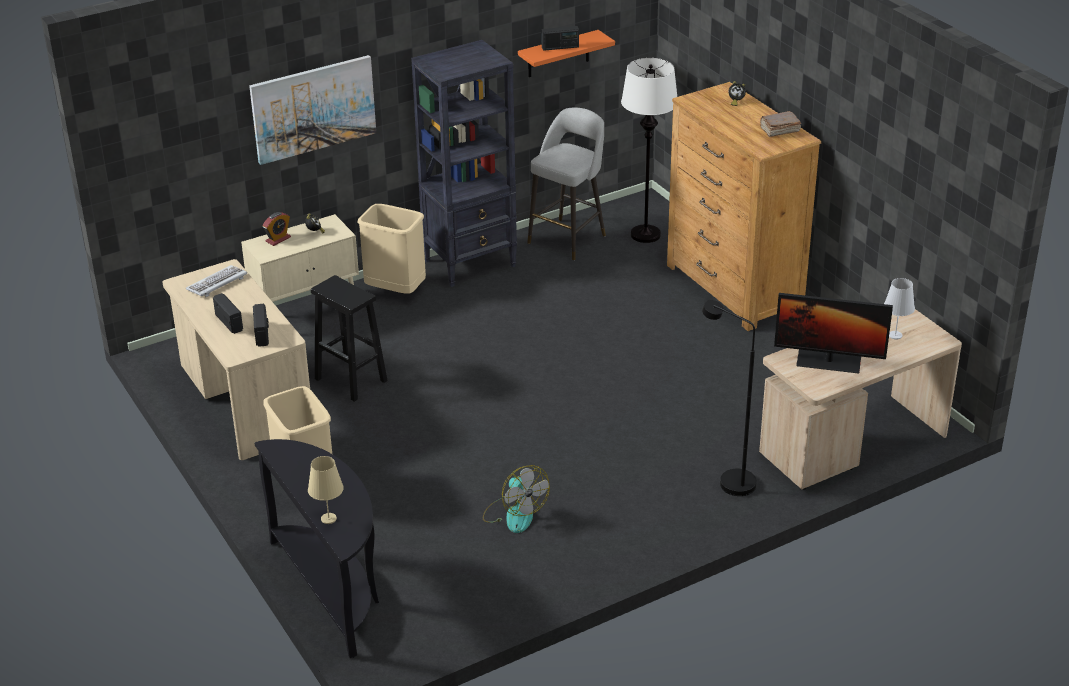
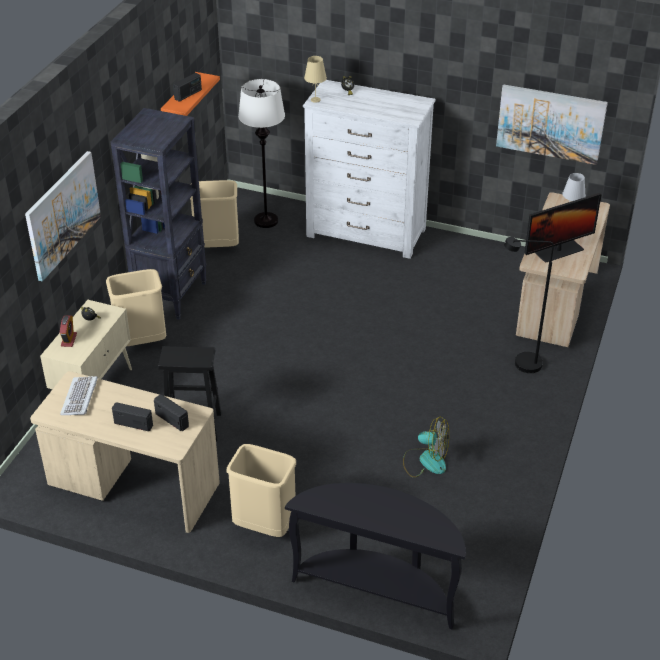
camera: 40 degrees left, 5 degrees up
(328, 519) = (415, 532): beige table lamp -> beige table lamp (315, 100)
(568, 238) = (217, 246): grey stool -> beige trash can
(733, 288) = (366, 233): brown dresser -> white dresser
(779, 130) = (401, 101): brown book -> none
(926, 213) = (550, 123): none -> picture

